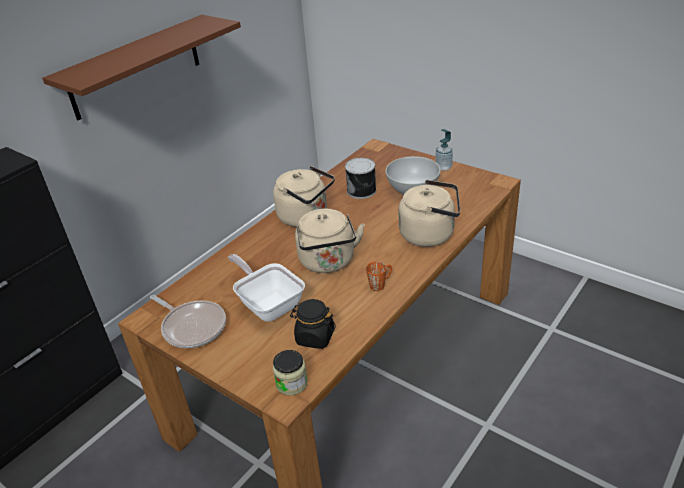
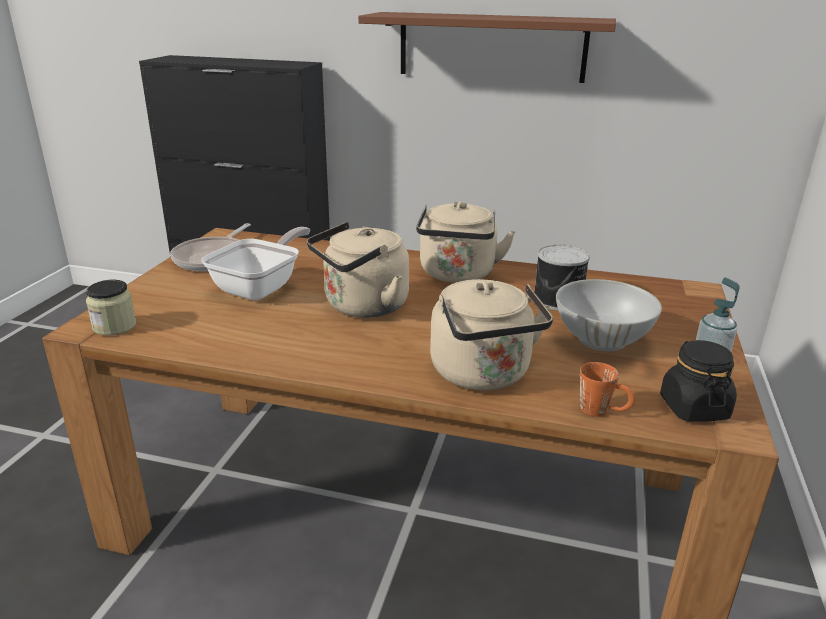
camera: 65 degrees right, 10 degrees down
(315, 337) = (202, 325): black jar -> black jar (693, 408)
(380, 284) = (329, 352): orange mug -> orange mug (602, 411)

